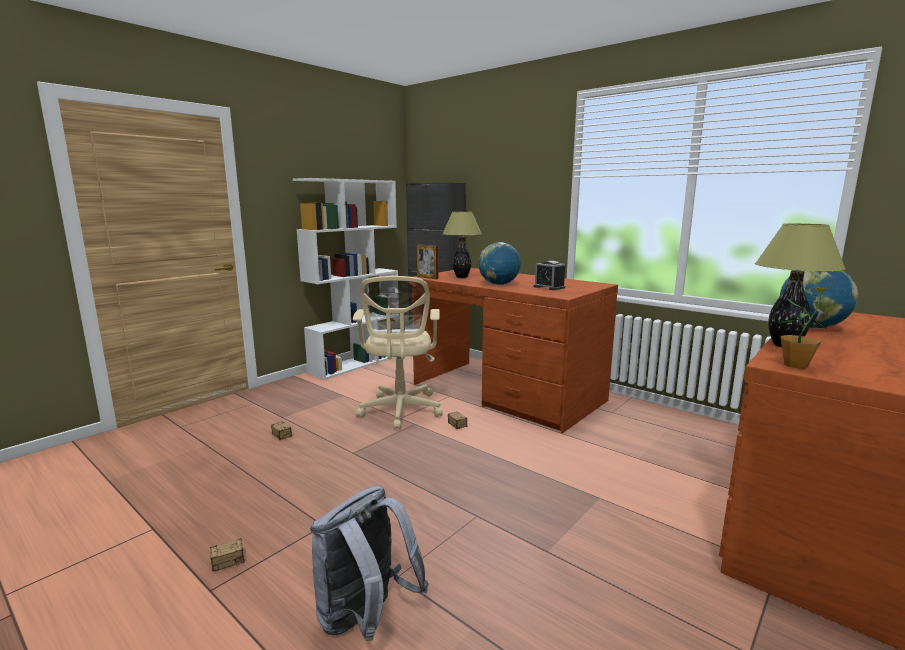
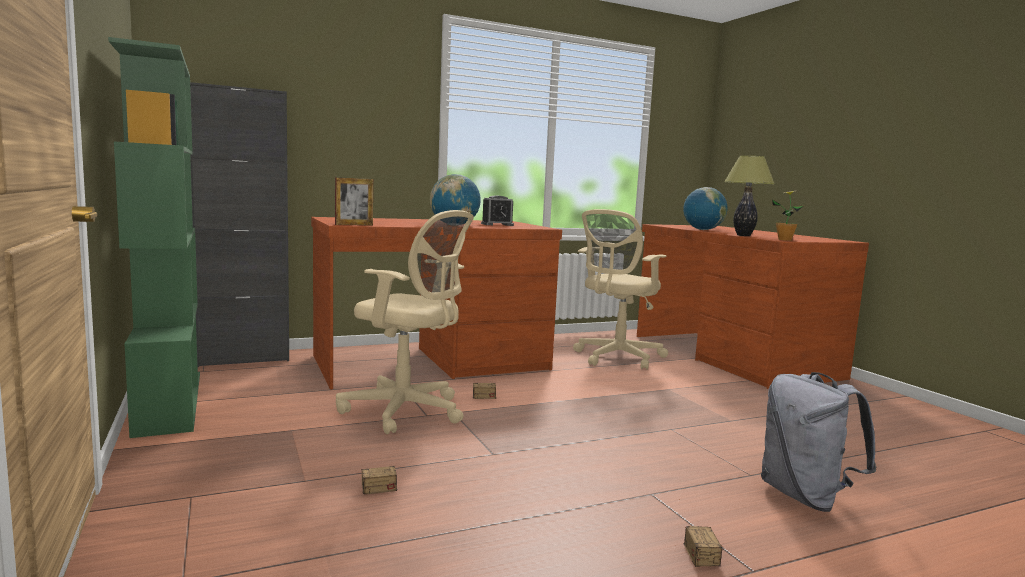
camera: 65 degrees left, 5 degrees down
(356, 363) = (168, 401): white bookcase -> green bookcase
(461, 277) = (381, 223): table lamp -> none
(660, 453) = (616, 358): none -> beige office chair

